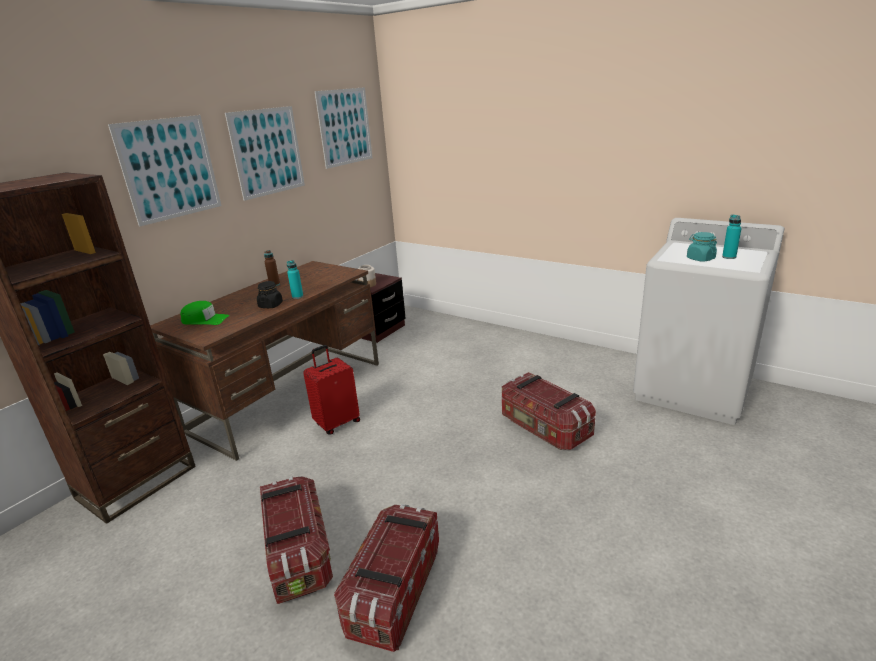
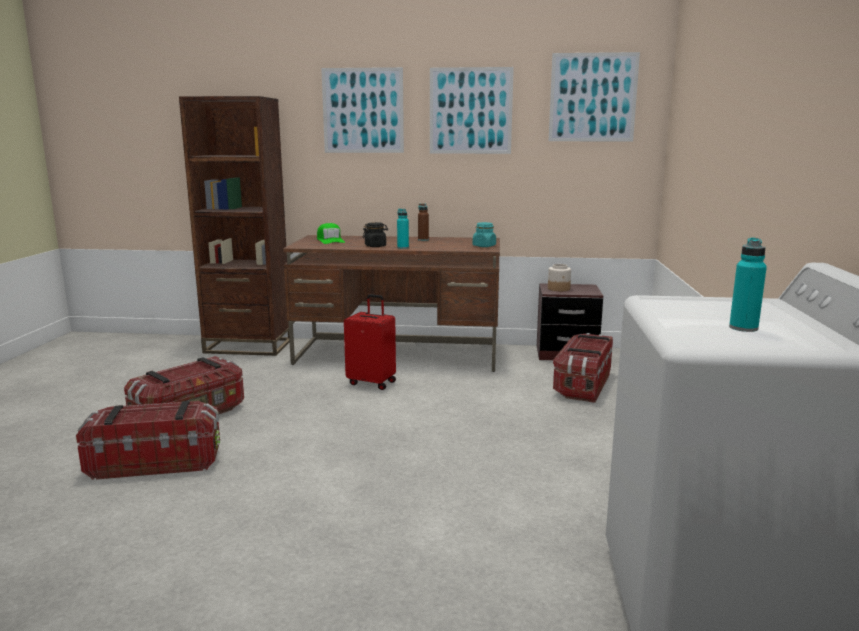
camera: 60 degrees right, 10 degrees down
(544, 428) = (458, 486): storage box -> storage box (582, 385)
(700, 259) = (694, 314): turquoise jar -> turquoise jar (484, 246)

